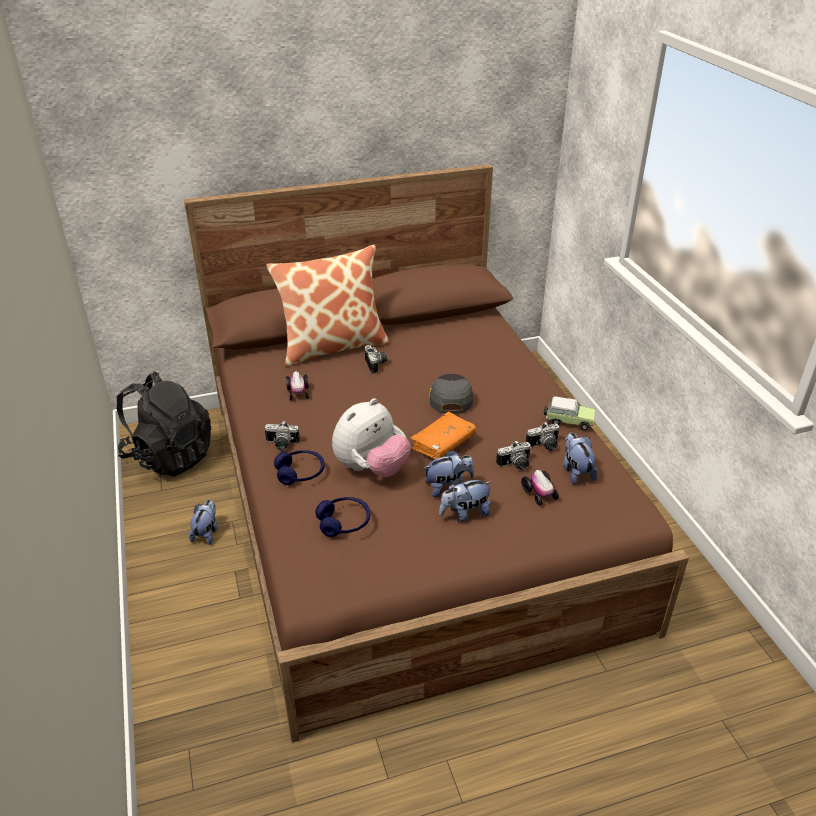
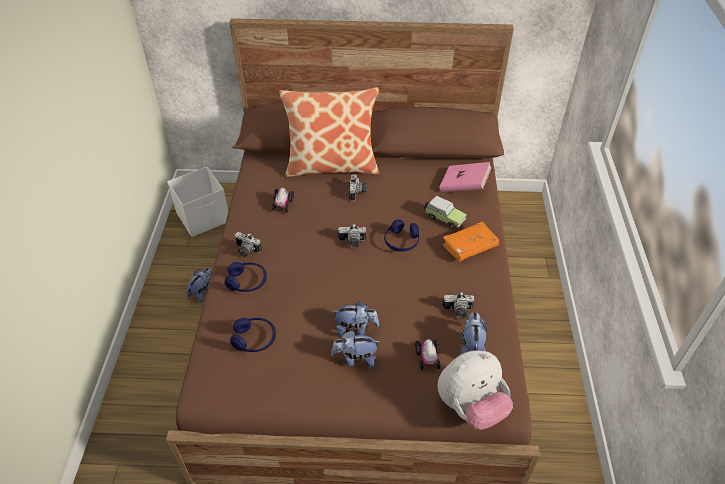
camera: 20 degrees right, 10 degrees up
(169, 456) = (204, 217): black backpack -> white storage box
(371, 468) = (302, 294): plush toy -> plush toy (471, 406)
(443, 443) = (372, 285): orange book -> orange book (469, 247)
(450, 398) = (401, 241): grey cap -> blue headphones
(485, 337) = (464, 186): none -> pink book
(515, 465) = (422, 324): camera -> camera (352, 242)
(568, 421) = (491, 292): toy car -> toy car (443, 218)

